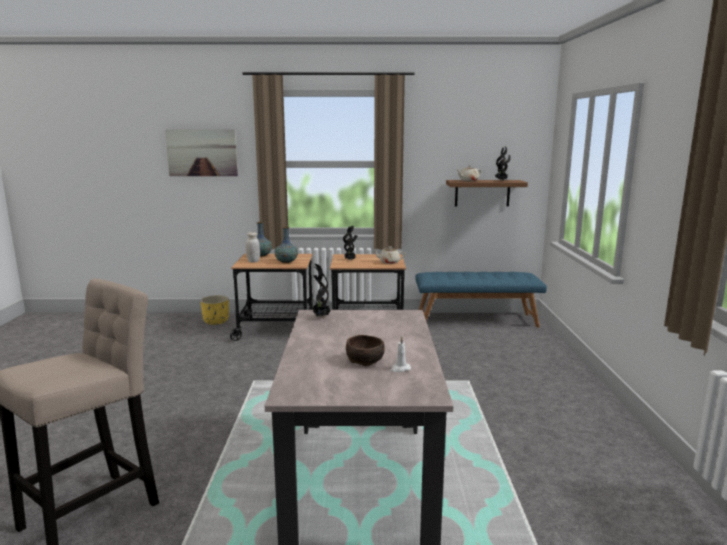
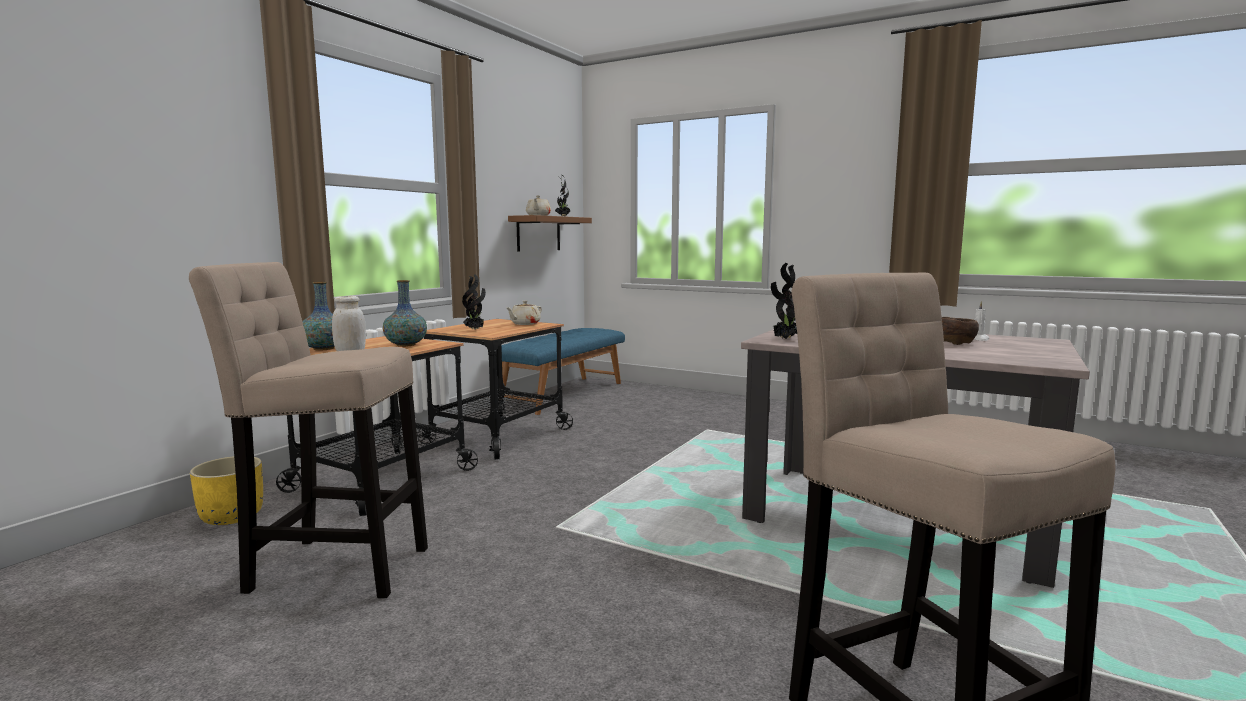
camera: 60 degrees left, 5 degrees down
(184, 353) = (332, 567): none -> beige stool
(202, 152) = (128, 135): picture -> none

